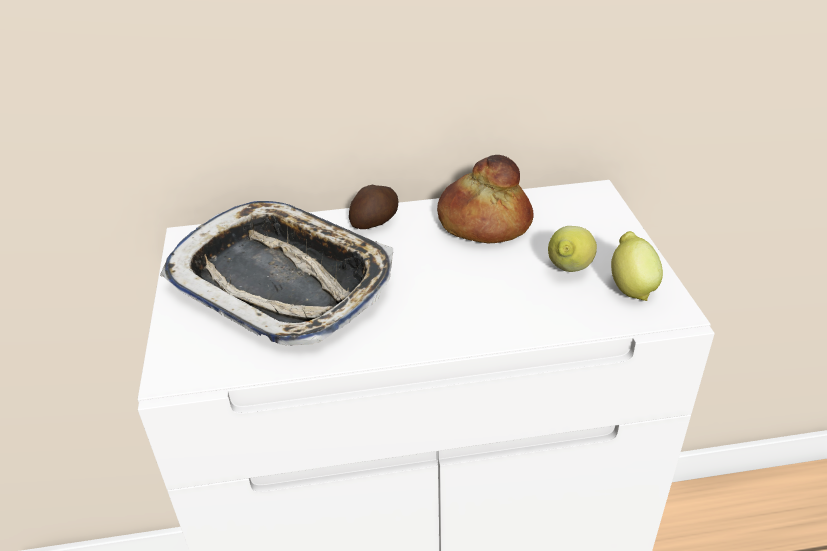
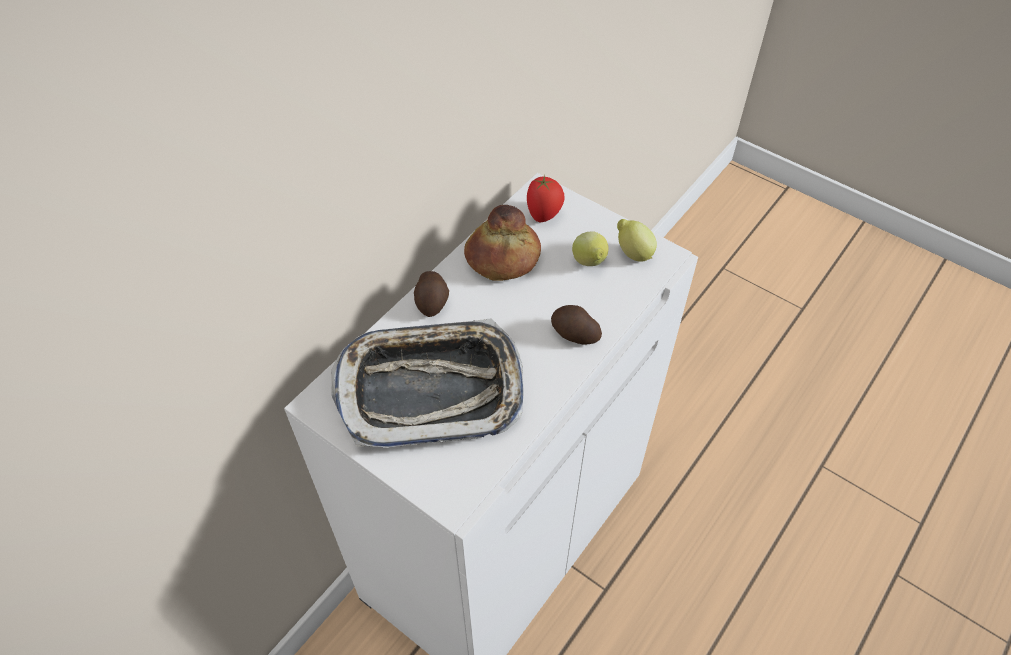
camera: 45 degrees left, 15 degrees up
(470, 318) = (574, 334): none -> potato
(571, 212) = (544, 215): none -> tomato

